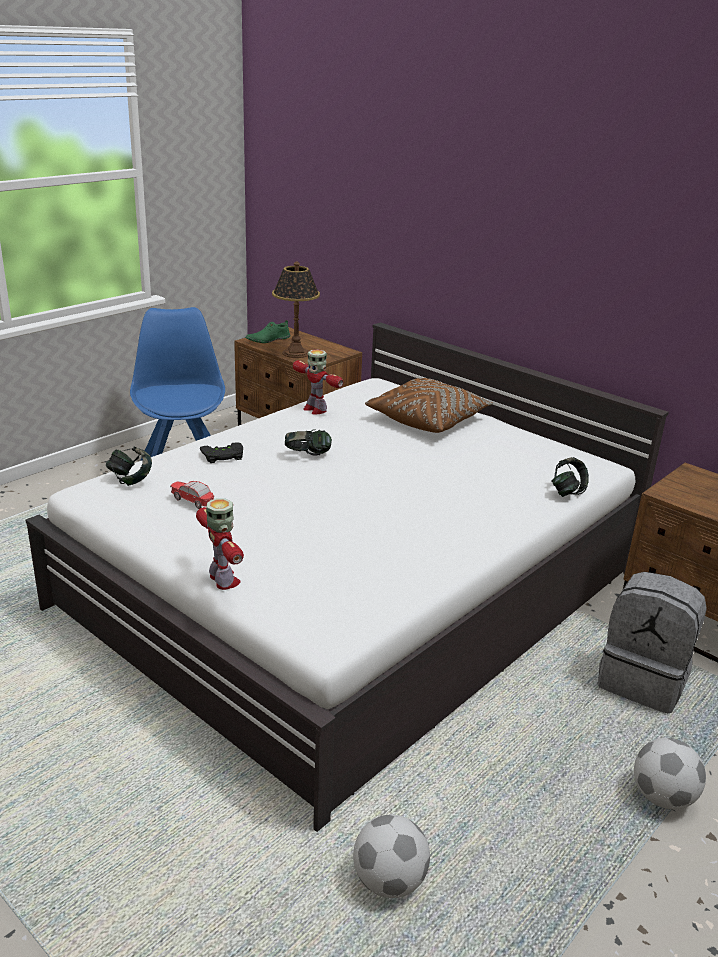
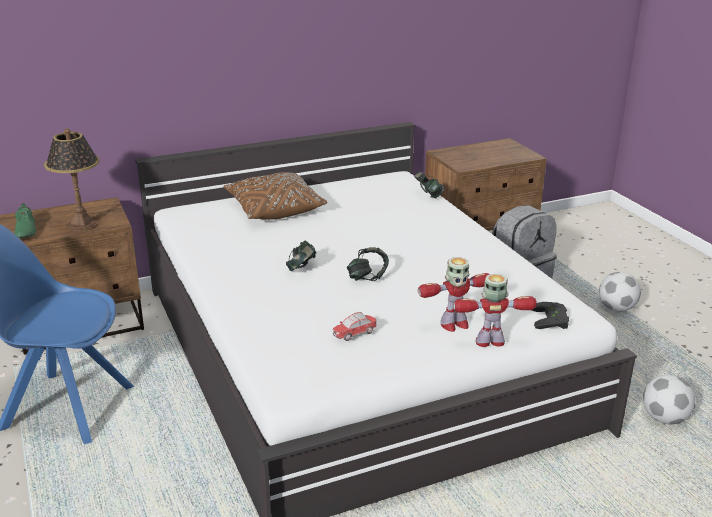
camera: 65 degrees left, 0 degrees up
(130, 480) = (286, 360): headphones -> headphones (367, 277)
(222, 456) = (270, 307): black game controller -> black game controller (552, 319)
(315, 409) = (207, 248): toy robot -> toy robot (453, 324)

